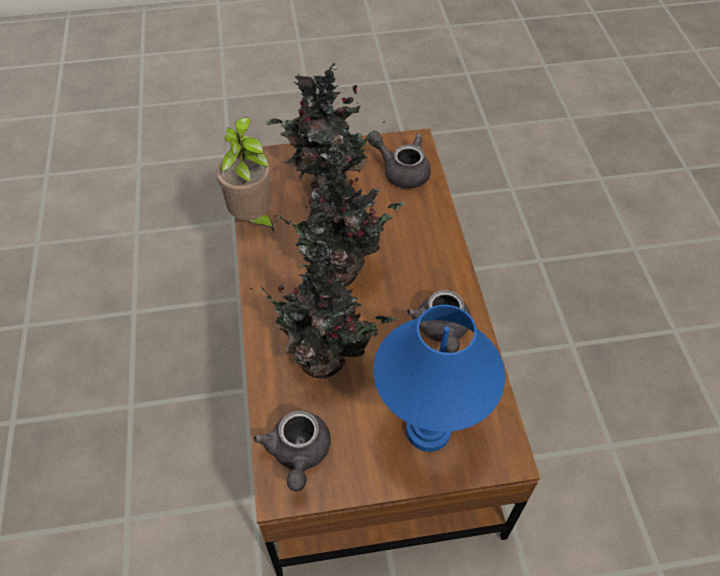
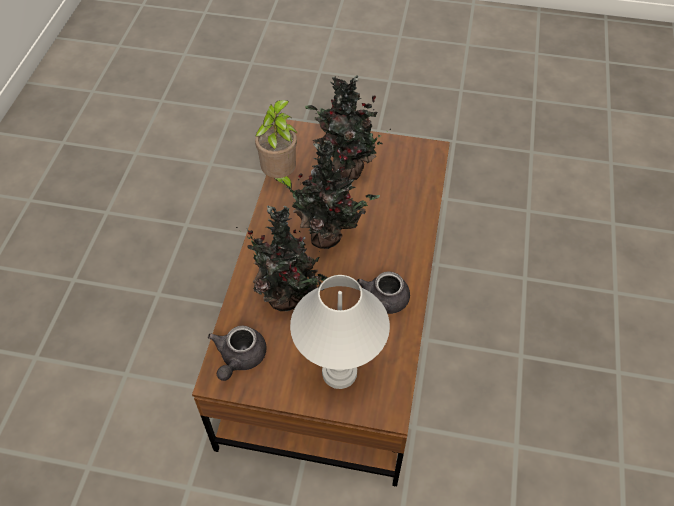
camera: 20 degrees right, 0 degrees up
(401, 171) = (410, 170): grey teapot -> none
(428, 431) = (339, 373): blue table lamp -> white table lamp

